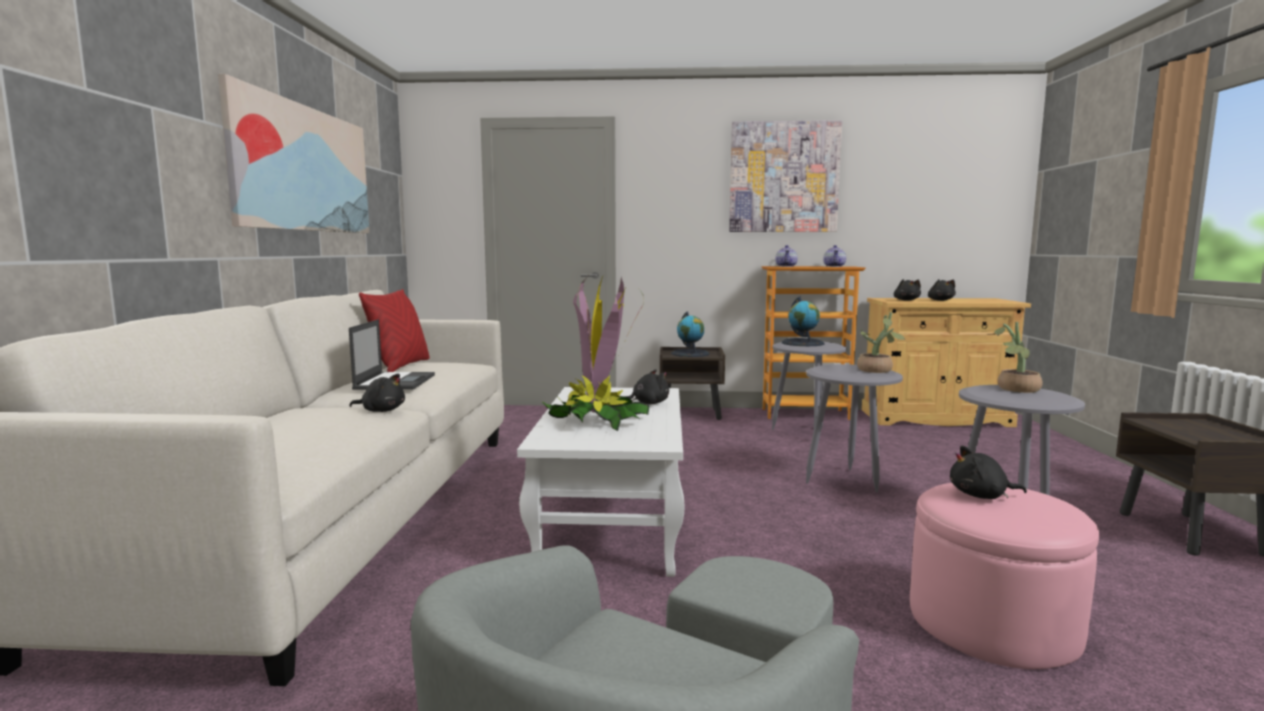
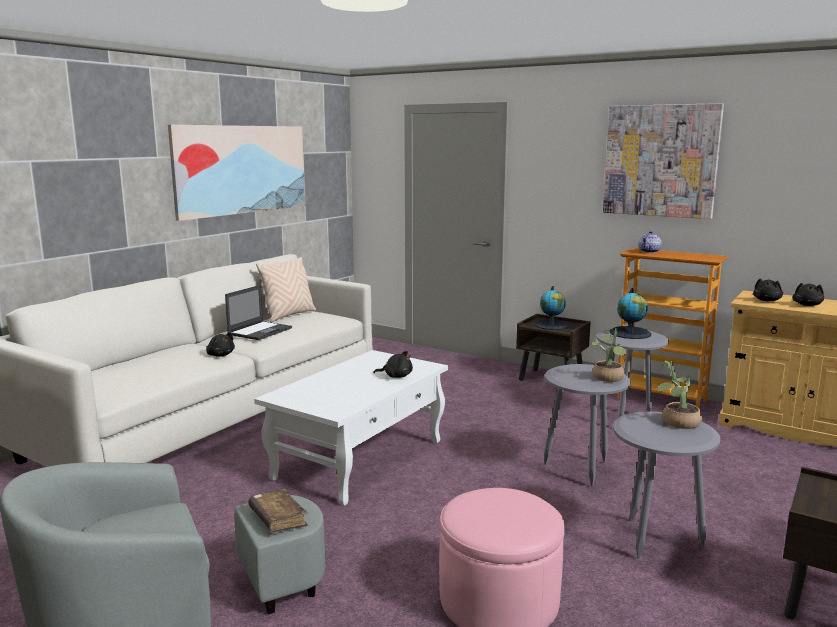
camera: 30 degrees right, 5 degrees up
(400, 366) = (289, 315): red pillow -> beige pillow
(596, 419) = (337, 384): potted plant -> none
(761, 590) = (278, 518): none -> brown book
(834, 266) = (697, 256): teapot -> none
(981, 496) = (495, 502): black plush toy -> none

